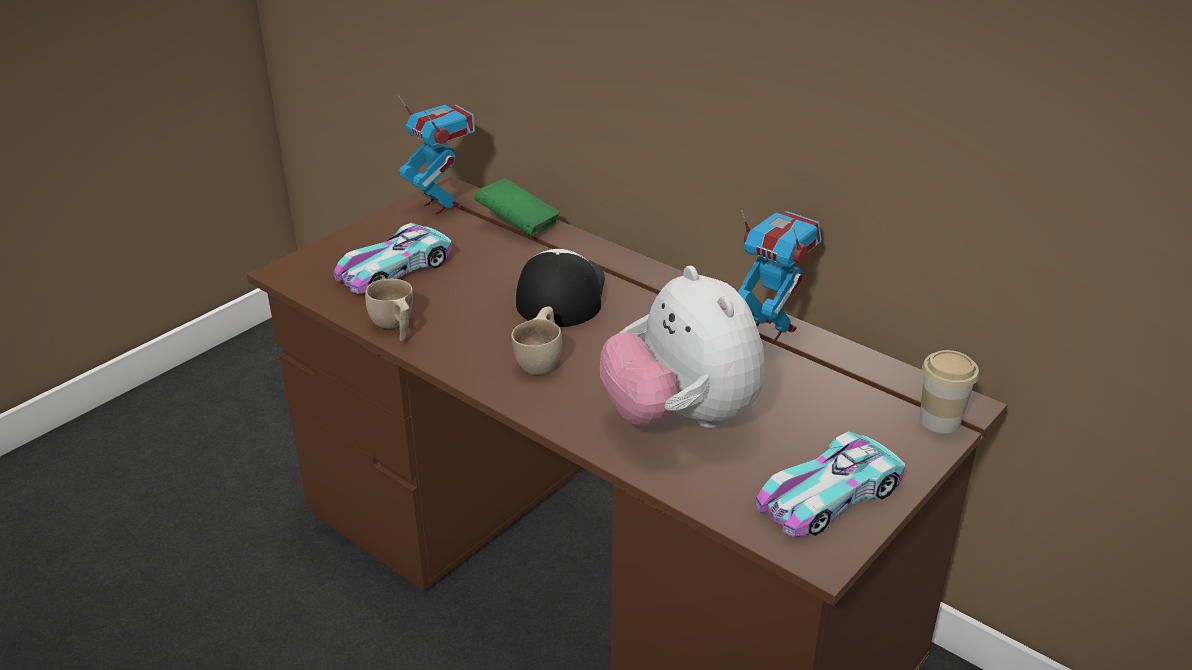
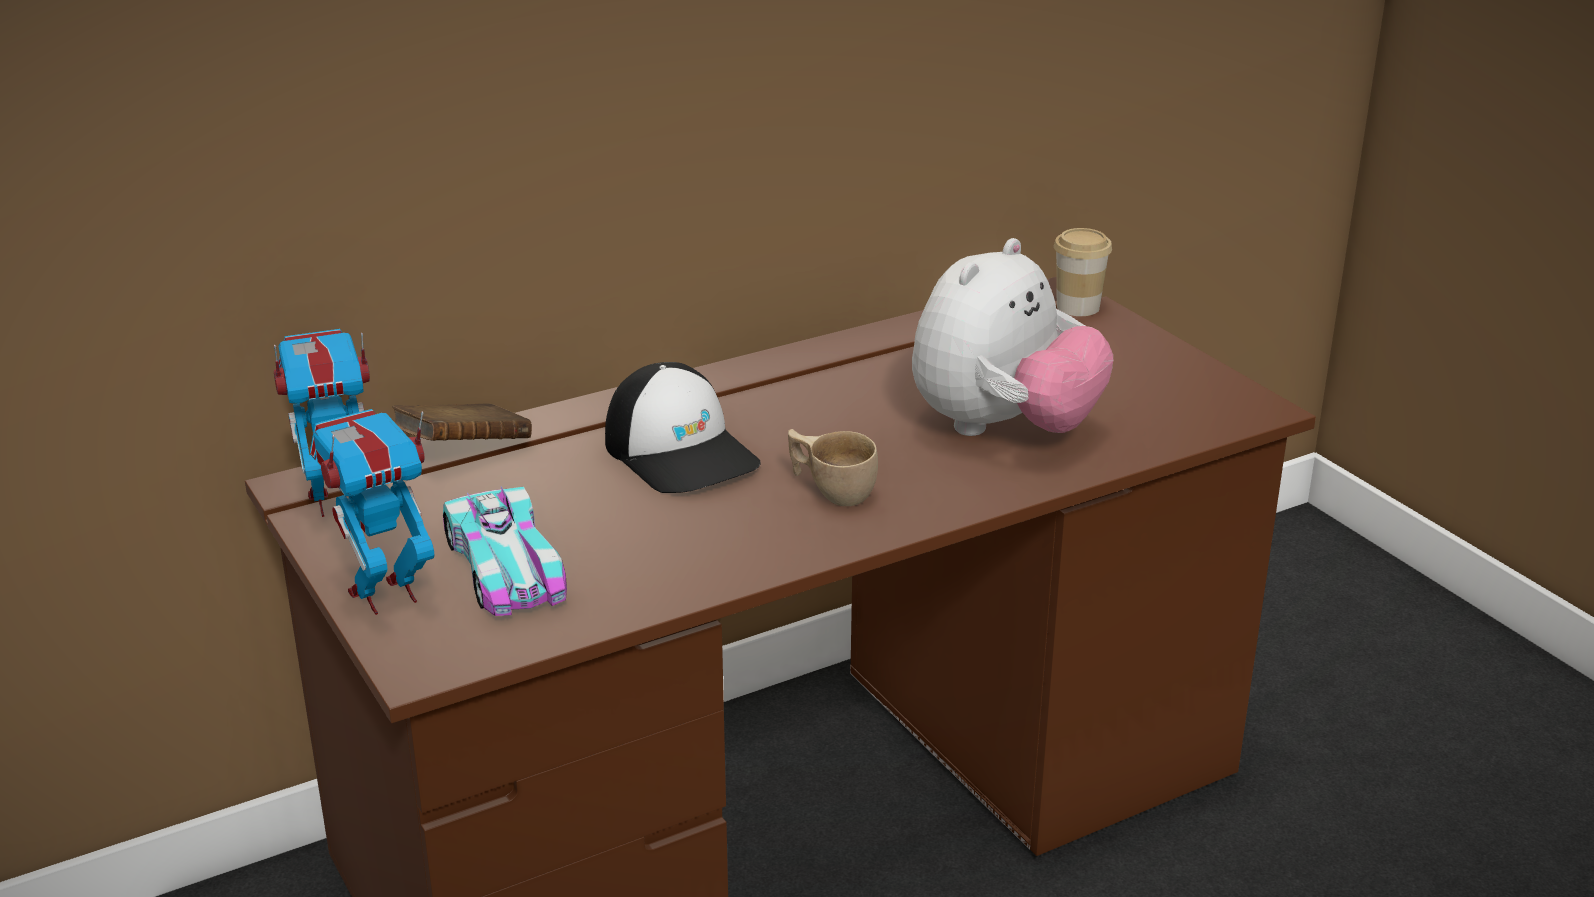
camera: 70 degrees left, 5 degrees down
(394, 327) = (672, 586): beige cup -> none
(518, 224) = (464, 451): green book -> brown book
(560, 293) = (682, 452): cap -> cap turned 150 degrees counterclockwise
(681, 417) = (1003, 429): plush toy -> plush toy turned 45 degrees counterclockwise
(771, 329) = (862, 346): toy robot -> toy robot (385, 594)
(829, 496) = (1173, 384): toy car -> none

